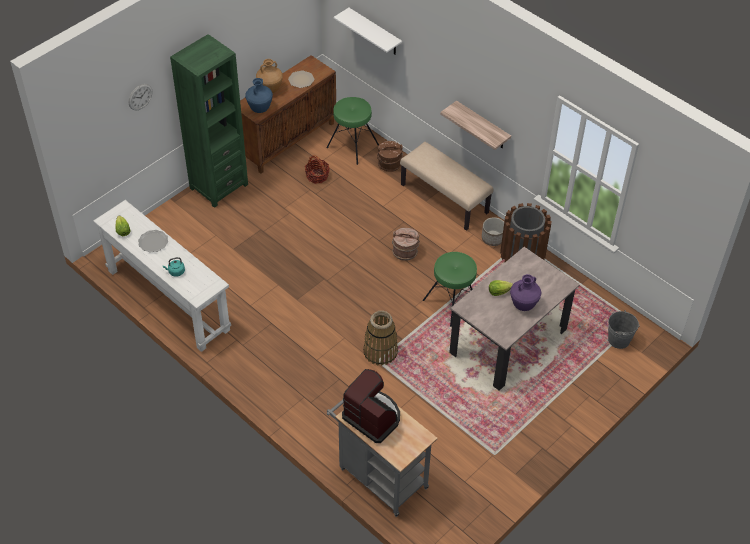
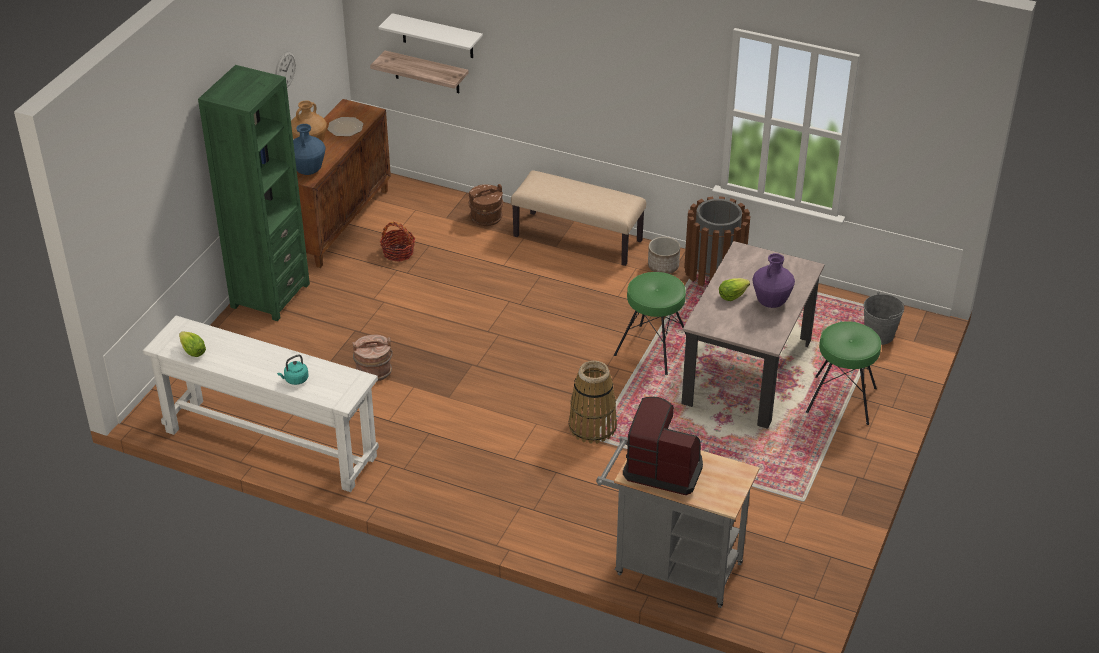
camera: 20 degrees left, 10 degrees down
(140, 97) = (168, 163): wall clock -> wall clock (285, 70)
(153, 242) = (244, 354): plate -> none
(352, 146) = (426, 209): green stool -> green stool (841, 400)
(405, 252) = (561, 308): brown bucket -> brown bucket (374, 371)
(482, 126) = (620, 115): shelf -> shelf (427, 72)

